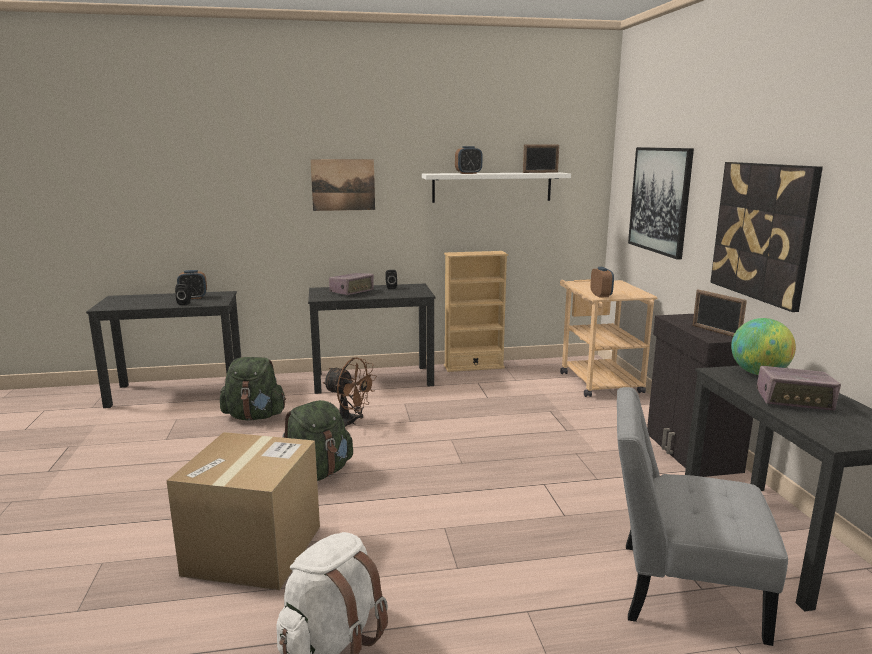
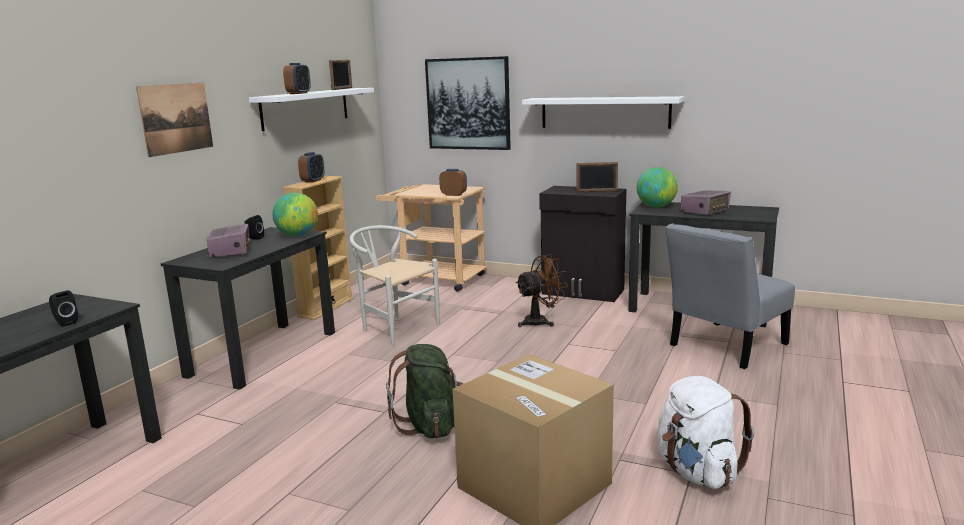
camera: 55 degrees left, 0 degrees up
(193, 297) = (43, 316): alarm clock -> alarm clock (313, 181)
(255, 416) = (236, 434): green backpack -> none
(350, 423) = (347, 387): brown fan -> brown fan (540, 321)
(411, 294) = (297, 236): none -> globe
(471, 401) = (395, 328): none -> white chair
(763, 231) = (604, 112): picture -> white shelf

